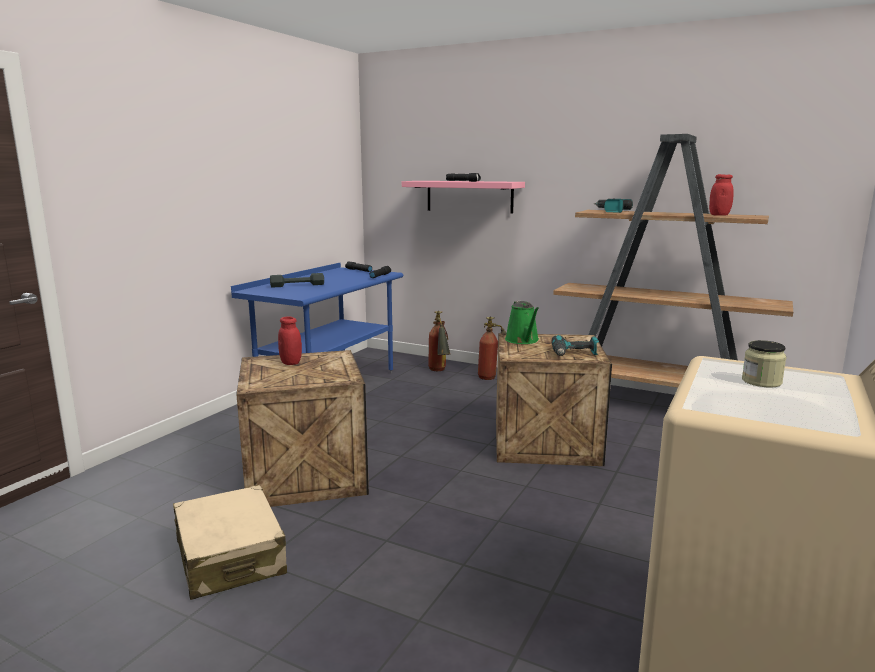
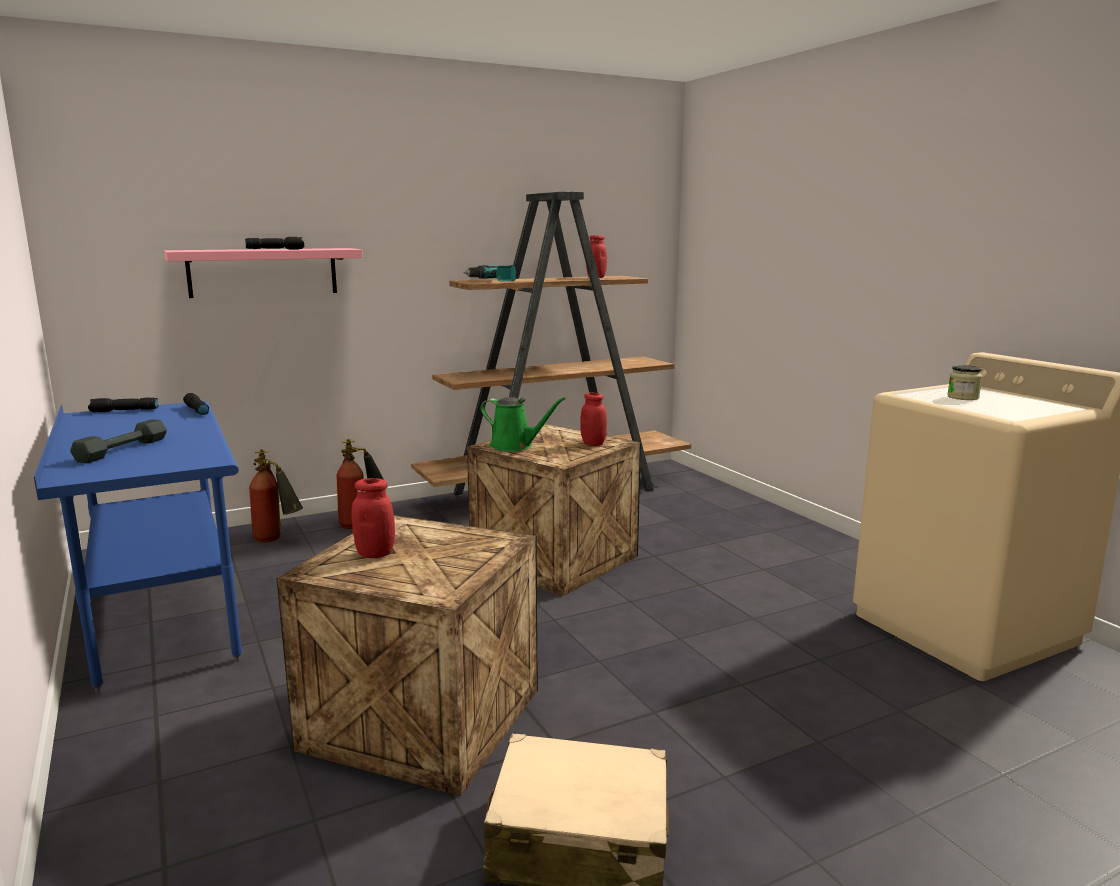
camera: 55 degrees left, 0 degrees up
(574, 354) = (593, 444): power drill -> red jar

